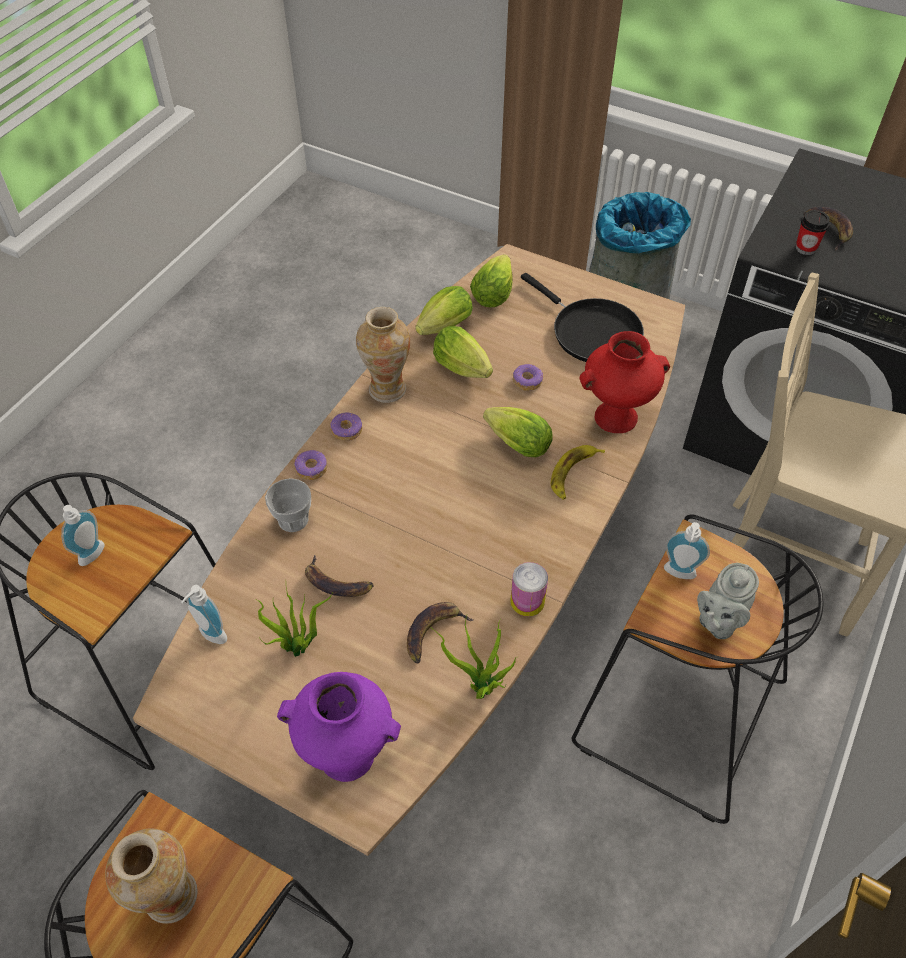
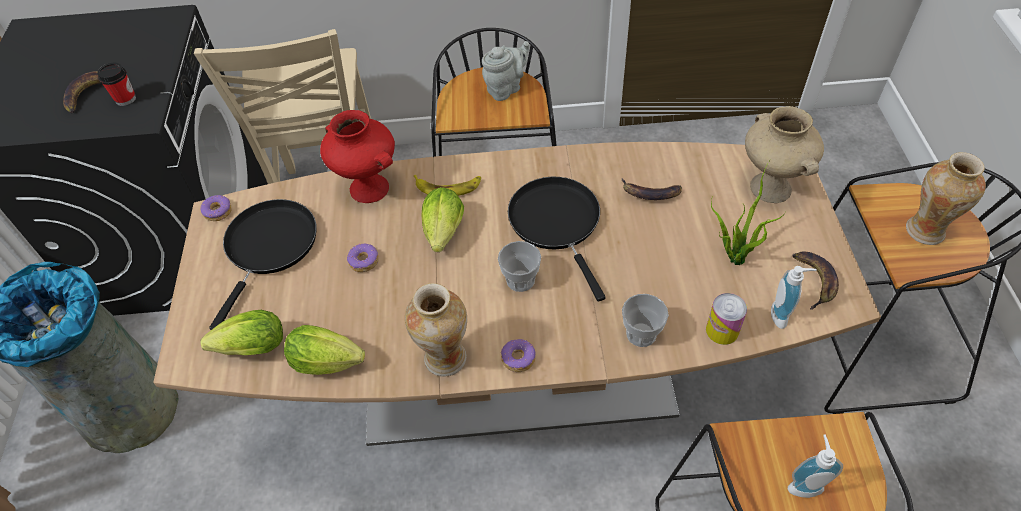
camera: 120 degrees left, 0 degrees up
(311, 469) = (581, 356): donut -> donut (218, 211)
(335, 583) = (667, 268): banana -> banana (814, 280)
(348, 753) = (769, 188): purple vase -> beige vase
(419, 470) = (520, 280): none -> cup
(460, 531) = (557, 223): none -> black frying pan
(465, 370) = (378, 313): lettuce -> none
(481, 689) = (664, 151): potted plant -> none
(527, 601) = (581, 160): can -> can (722, 330)
(679, 574) = (486, 115): soap dispenser -> none
(718, 621) = (506, 88): grey teapot -> grey teapot turned 45 degrees counterclockwise

